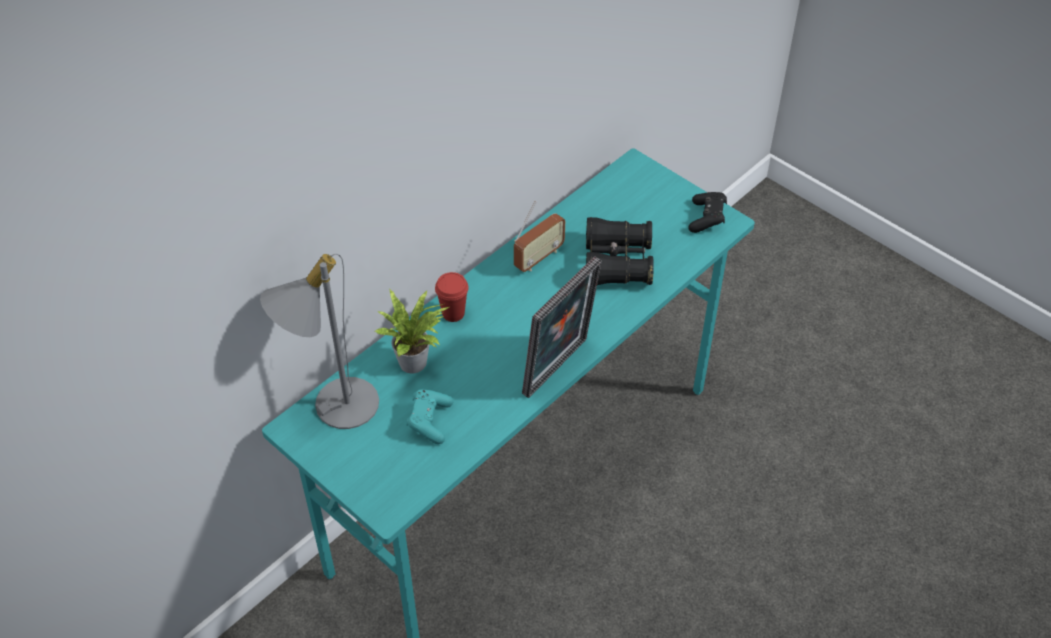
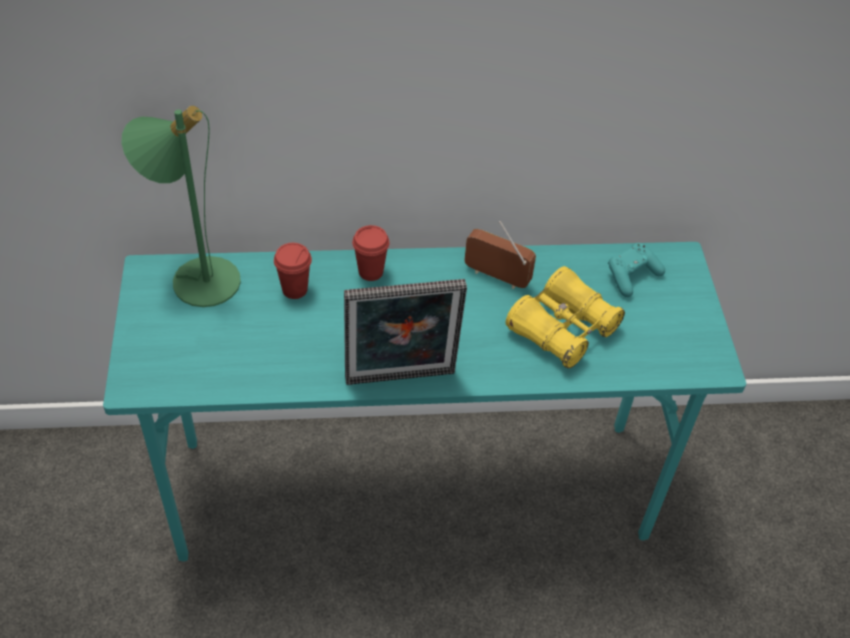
camera: 40 degrees right, 0 degrees up
(333, 404) = (196, 275): grey table lamp -> green table lamp
(416, 362) = (295, 289): potted plant -> red cup
(429, 421) = (247, 343): turquoise game controller -> turquoise game controller (631, 276)
(538, 258) = (496, 277): radio -> radio turned 150 degrees counterclockwise
(617, 263) = (562, 329): black binoculars -> yellow binoculars
(707, 218) = (698, 350): black game controller -> none

